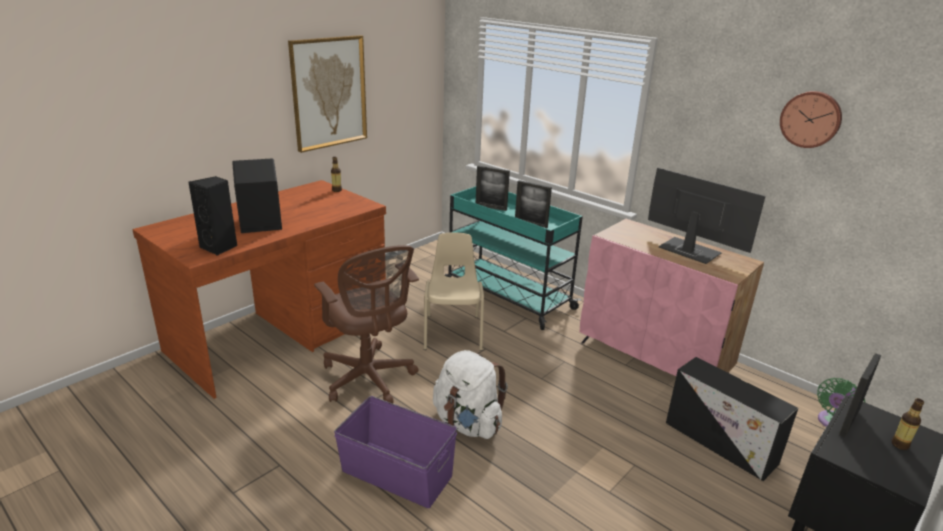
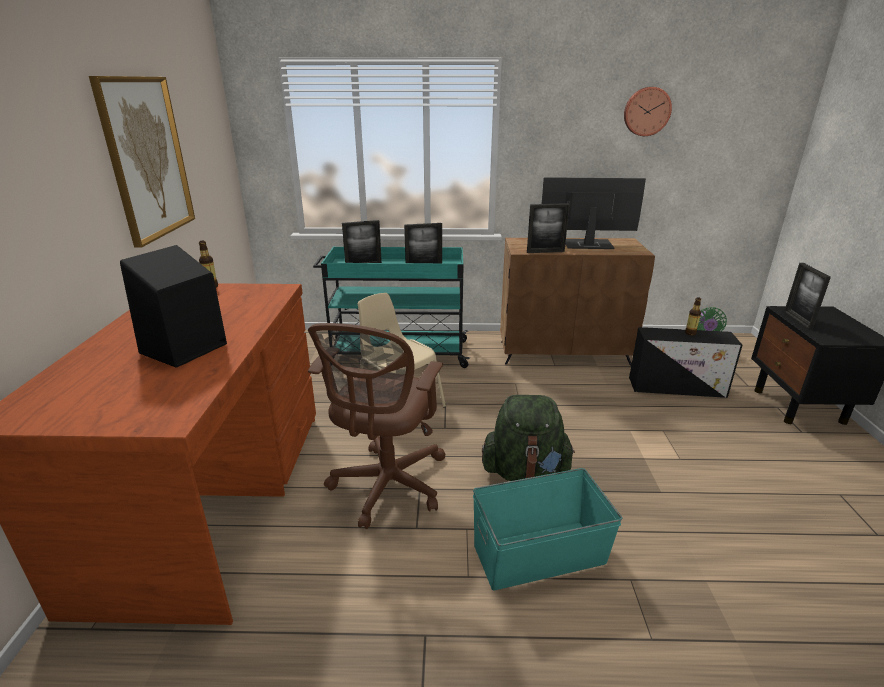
camera: 40 degrees left, 0 degrees up
(220, 247) = (180, 395): black speaker -> none
(369, 379) = (386, 487): brown office chair -> brown office chair turned 90 degrees clockwise
(397, 474) = (540, 554): purple storage box -> turquoise storage box
(468, 423) = (525, 472): white backpack -> green backpack
(630, 243) = (545, 252): none -> picture frame
(654, 359) = (564, 352): pink cabinet -> brown cabinet
(899, 445) = (832, 320): bottle -> bottle (690, 333)

